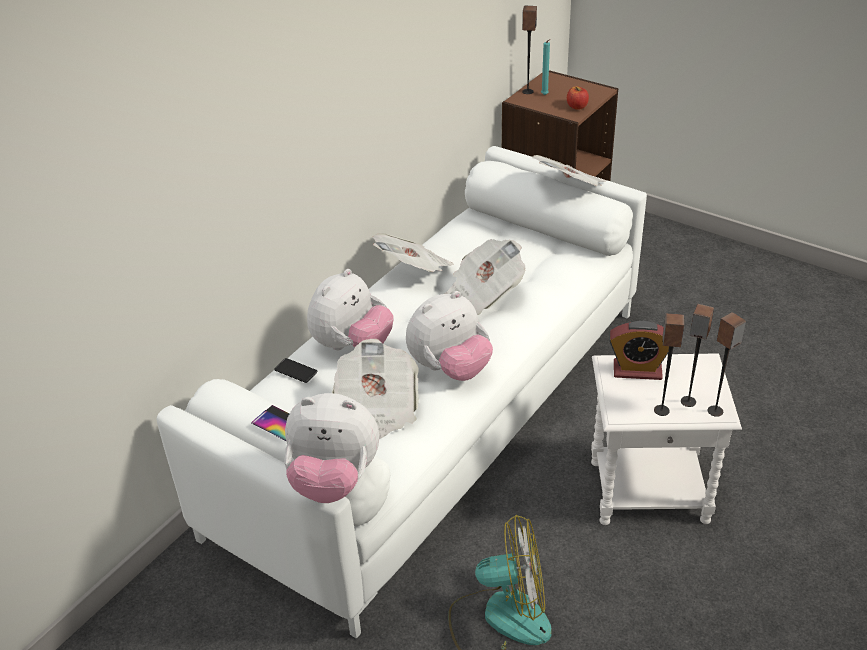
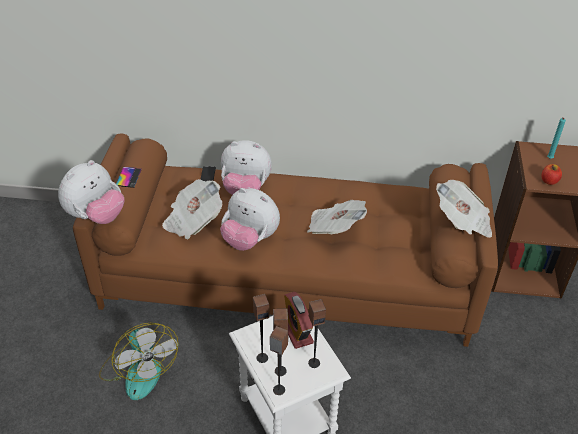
camera: 60 degrees right, 5 degrees up
(334, 480) = (96, 216): plush toy -> plush toy turned 120 degrees counterclockwise
(414, 270) = (335, 187): newspaper -> none
(437, 415) = (288, 276): white sofa -> brown sofa
(527, 91) = (545, 148): speaker -> speaker (314, 362)

